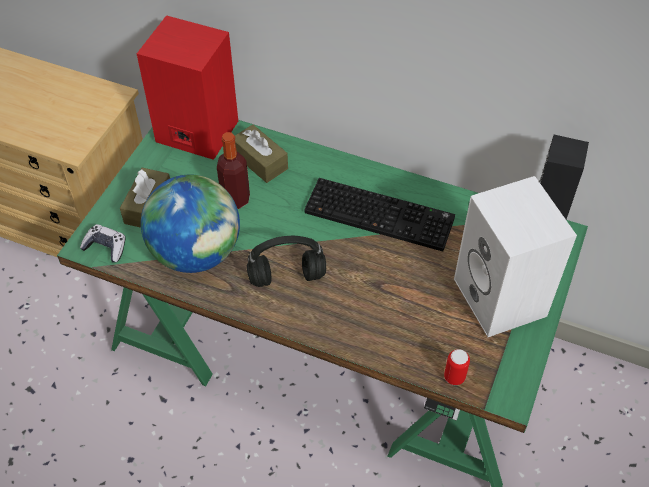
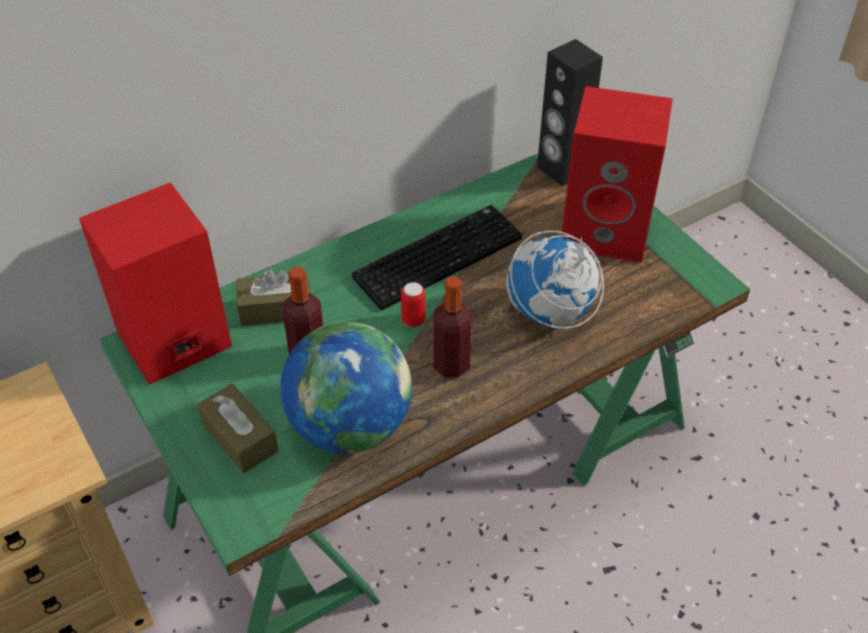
camera: 55 degrees left, 5 degrees down
(106, 247) = (262, 508): game controller -> none
(288, 276) = (451, 365): black headphones -> bottle
(383, 306) = (550, 313): none -> globe
(454, 377) = (667, 307): can -> can (413, 320)
(502, 298) = (608, 230): white speaker -> red speaker

